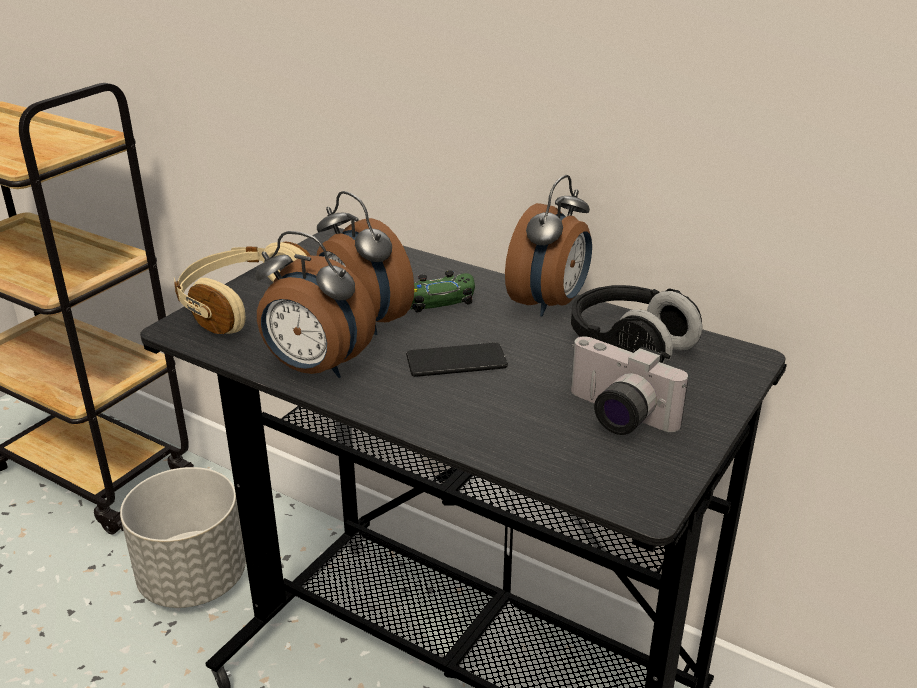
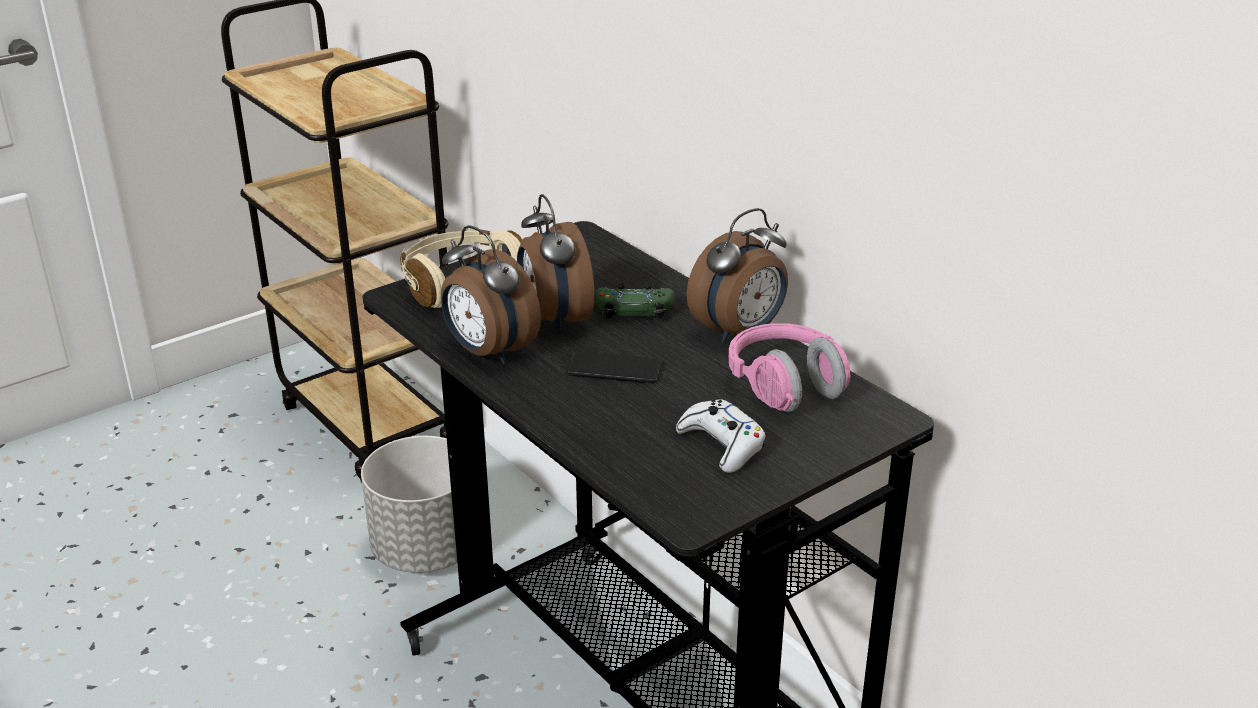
camera: 20 degrees right, 0 degrees up
(615, 416) = (722, 444): camera -> white game controller
(630, 348) = (785, 387): black headphones -> pink headphones

